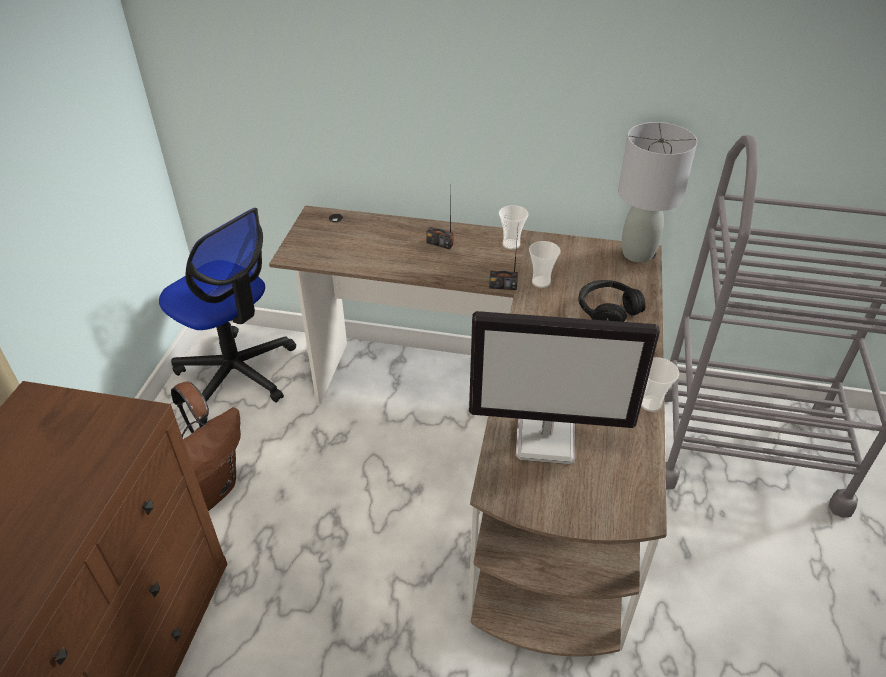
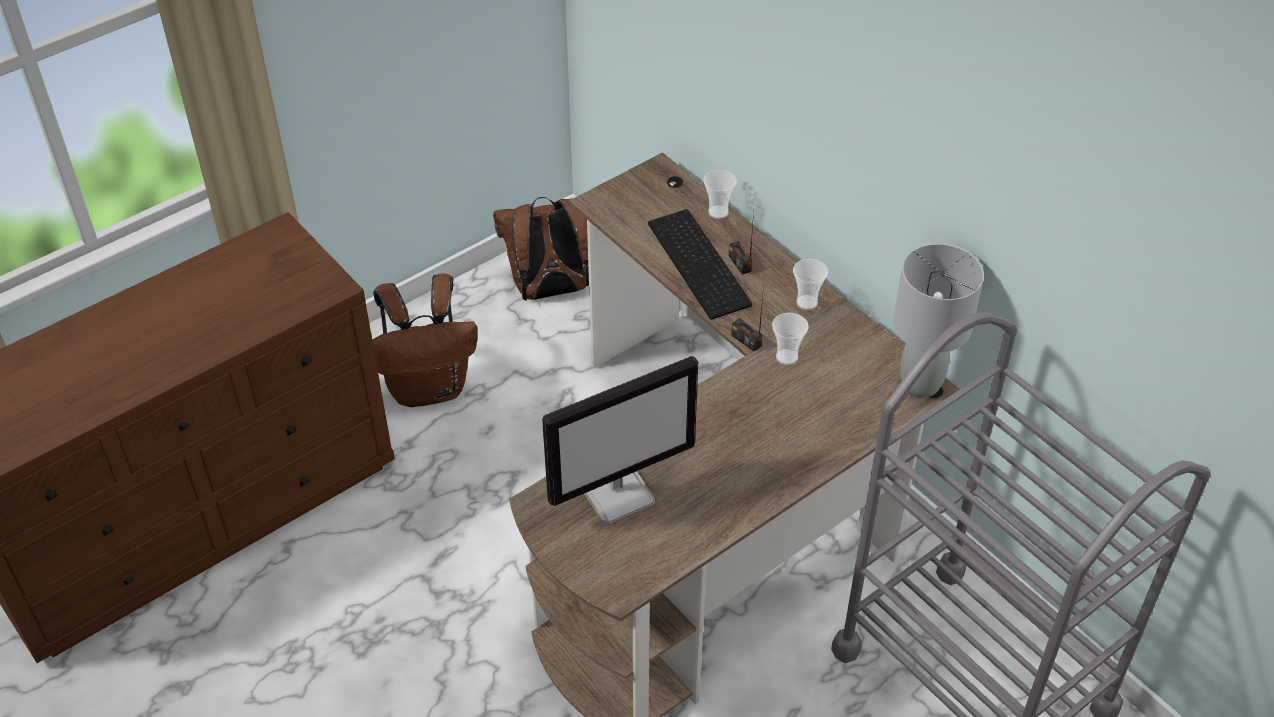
camera: 40 degrees right, 5 degrees up
(237, 373) = (550, 291): office chair -> brown backpack
(415, 256) = (702, 264): none -> keyboard
(547, 439) = (618, 493): monitor -> monitor turned 75 degrees counterclockwise
(607, 310) = (812, 421): black headphones -> none
(650, 403) = (739, 522): cup -> cup (718, 212)

